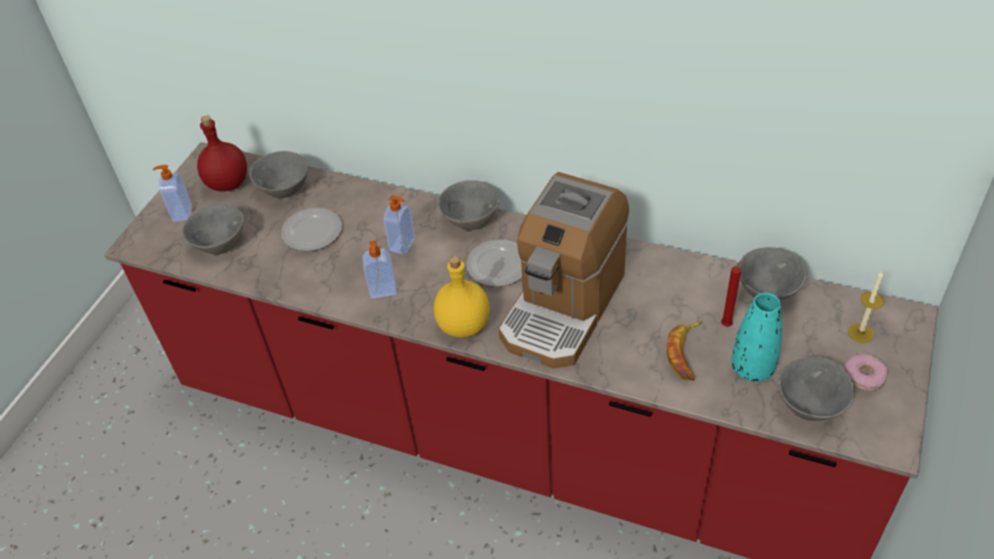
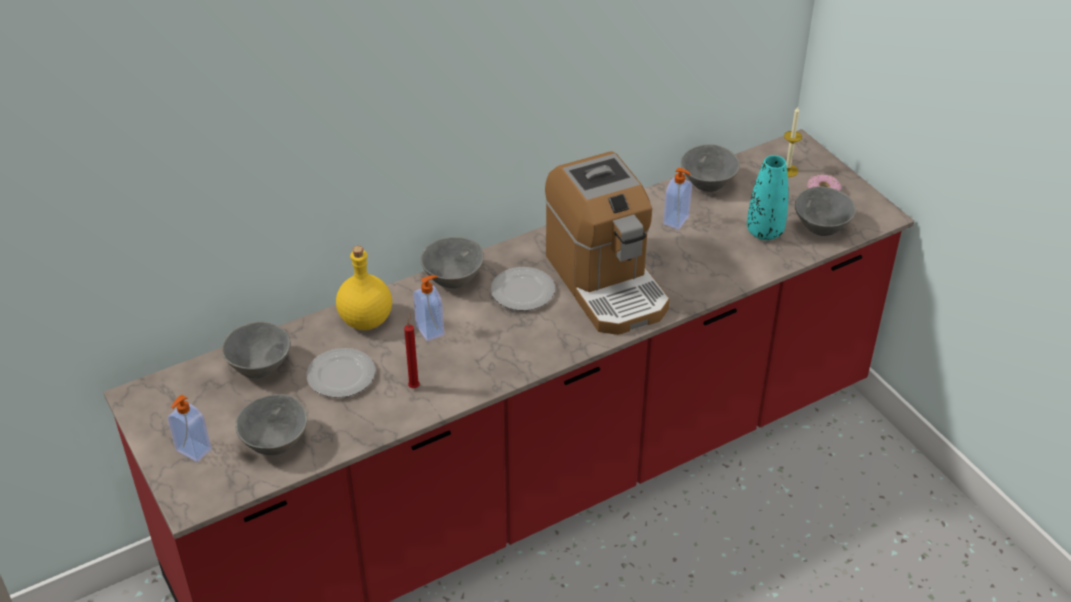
camera: 55 degrees left, 5 degrees down
(229, 183) = (197, 399): red bottle -> none
(383, 291) = (469, 368): soap dispenser -> soap dispenser (677, 220)
(462, 325) = (561, 344): yellow bottle -> yellow bottle (365, 320)
(686, 353) = (719, 252): banana -> none
(728, 324) = (715, 218): red candle -> red candle (414, 386)

